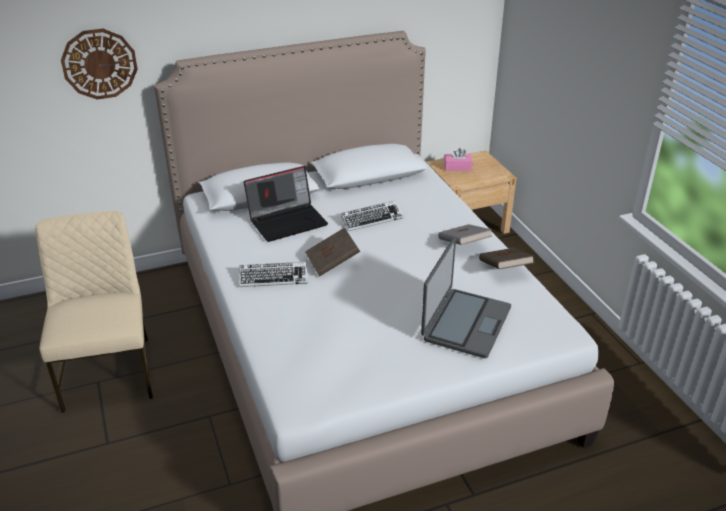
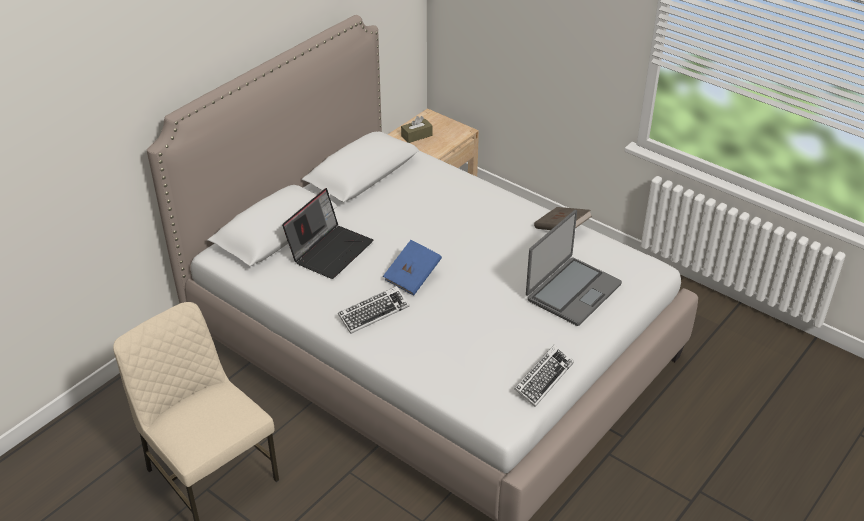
camera: 30 degrees left, 5 degrees up
(99, 64) = (86, 145): wall clock -> none
(332, 262) = (412, 277): brown book -> blue book
(371, 219) = (407, 221): keyboard -> keyboard (543, 378)
(457, 167) = (416, 136): pink tissue box -> brown tissue box
(463, 245) = (510, 218): grey book -> none
(465, 323) = (572, 291): laptop -> laptop turned 45 degrees clockwise

